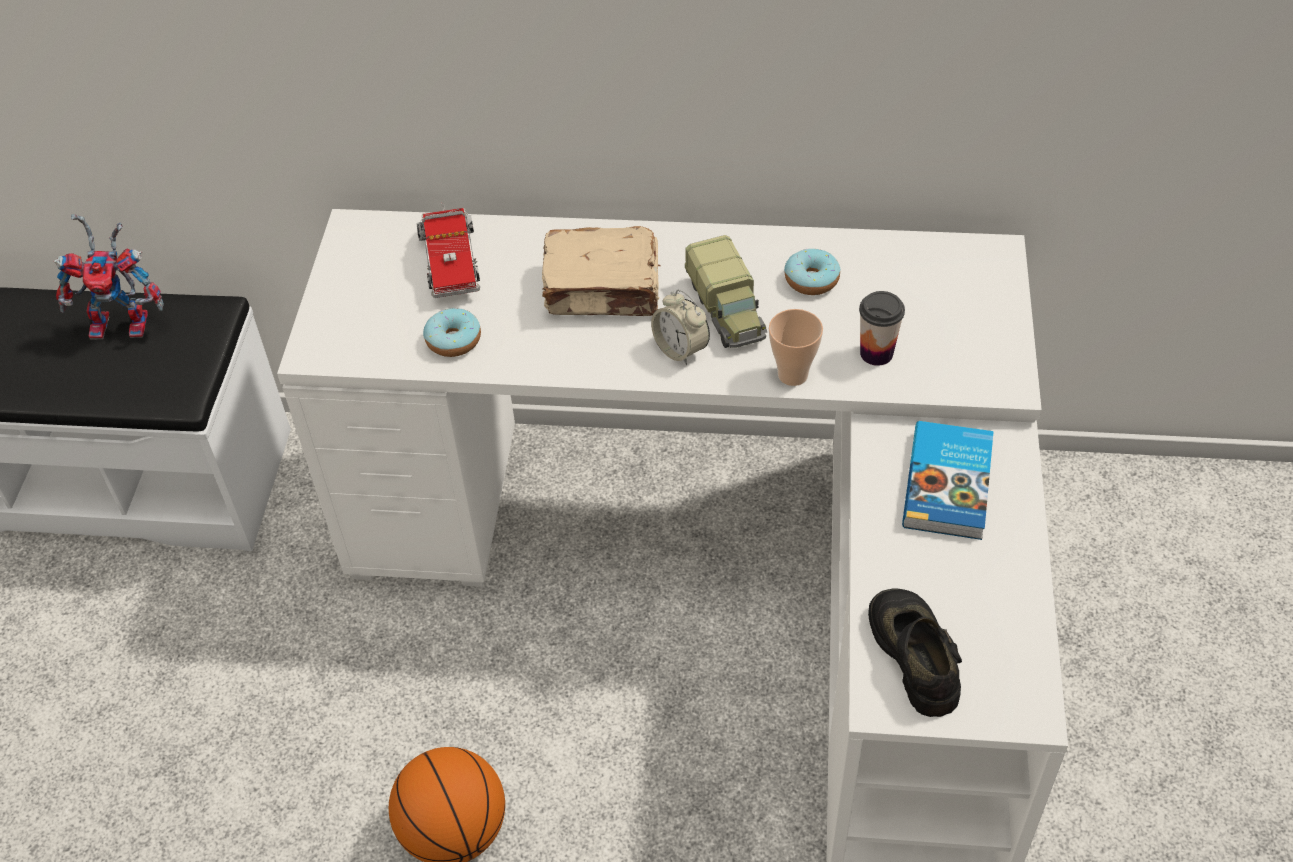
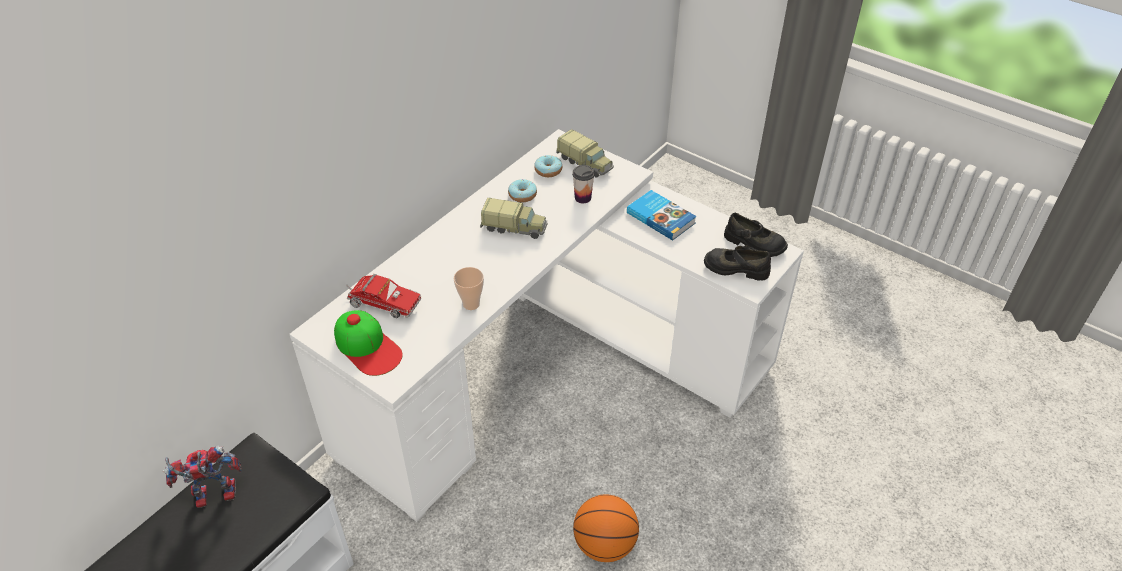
camera: 60 degrees left, 5 degrees down
(126, 322) = (212, 497): toy robot -> toy robot turned 135 degrees counterclockwise
(360, 293) = (368, 347): none -> cap
(453, 340) = (439, 325): donut -> donut (548, 170)
(604, 290) = (461, 260): beige book -> none
(680, 349) = (523, 252): alarm clock -> none
(792, 375) = (571, 226): cup -> cup (471, 304)
(968, 312) = (585, 163): none -> toy truck
(1008, 654) = (754, 244): none -> black shoe

